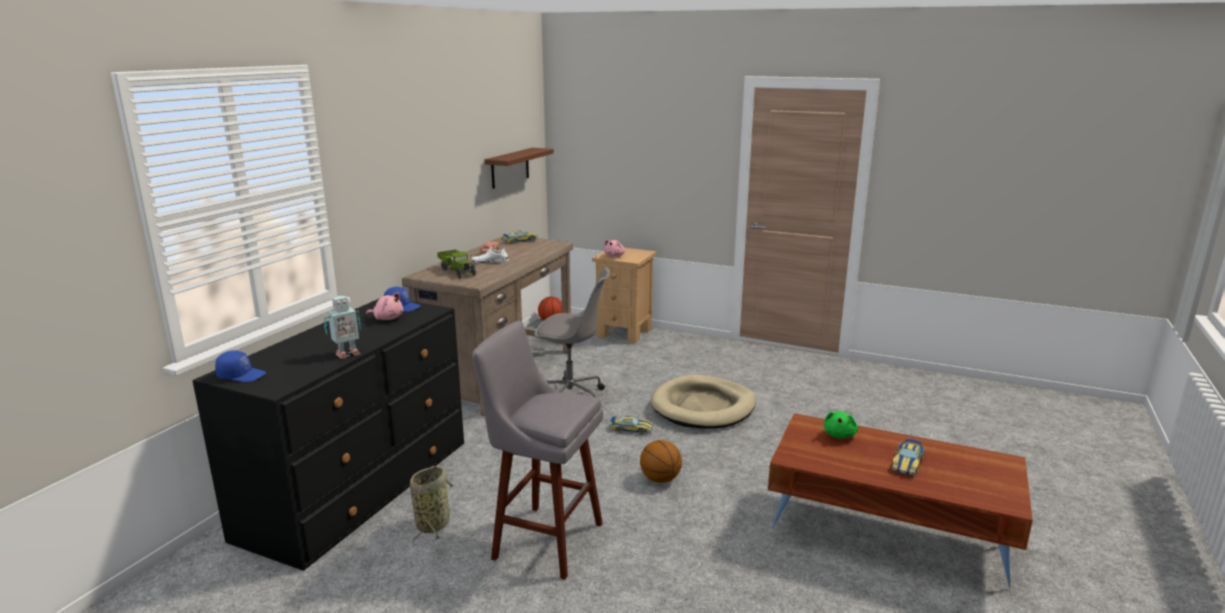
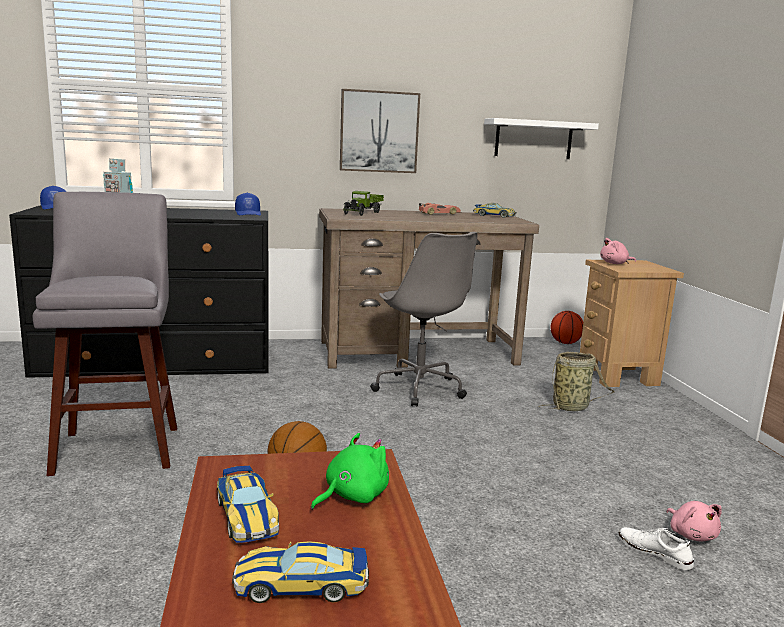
camera: 55 degrees right, 5 degrees down
(387, 318) = (215, 214): pink plush toy -> pink plush toy (691, 534)
(427, 191) = (379, 132): none -> picture
(434, 523) = (119, 398): basket -> basket (572, 407)
(490, 262) = (410, 215): white shoe -> white shoe (654, 552)
(510, 168) = (533, 139): brown shelf -> white shelf
(631, 429) = (394, 433): toy car -> toy car (246, 514)
(703, 407) = (516, 461): beige dog bed -> none
(839, 435) = (352, 496): green plush toy -> green plush toy turned 150 degrees clockwise

